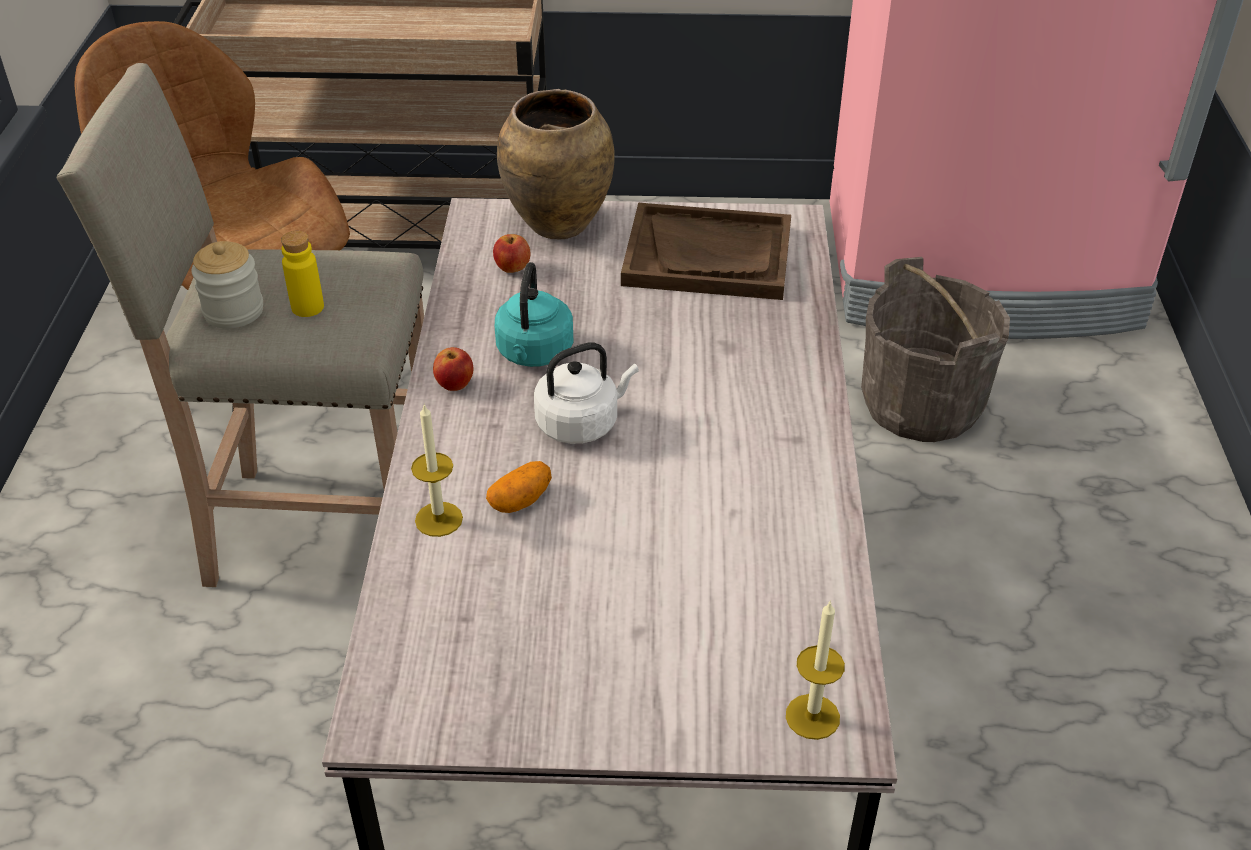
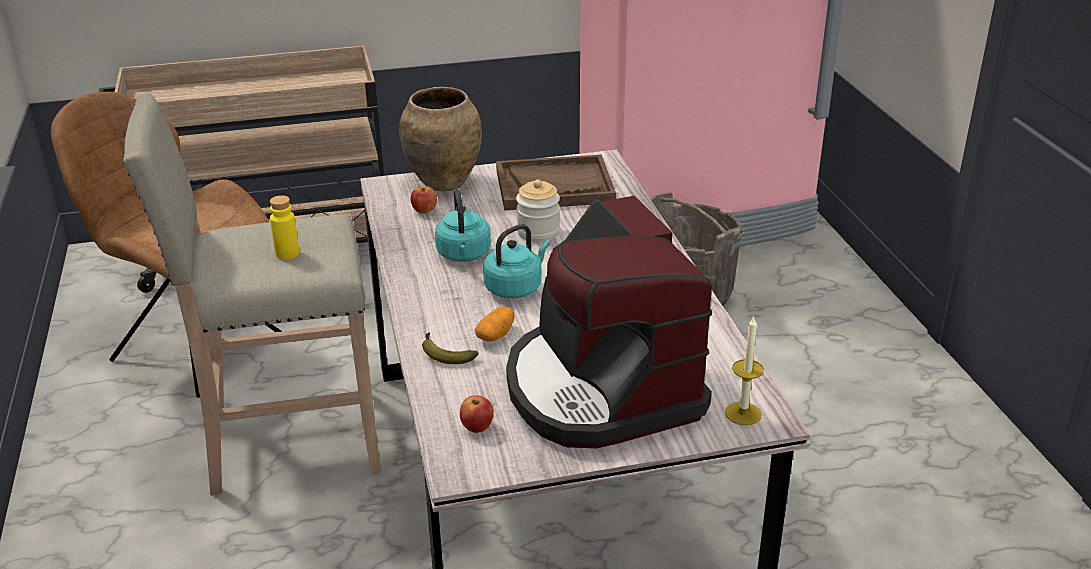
camera: 15 degrees left, 10 degrees down
(233, 311) = (233, 263): jar -> jar (538, 232)
(439, 519) = (444, 354): candle -> banana
(455, 384) = (417, 280): apple -> apple (477, 427)
(581, 423) = (515, 287): white kettle -> turquoise kettle
(626, 626) = (601, 389): none -> coffee machine

